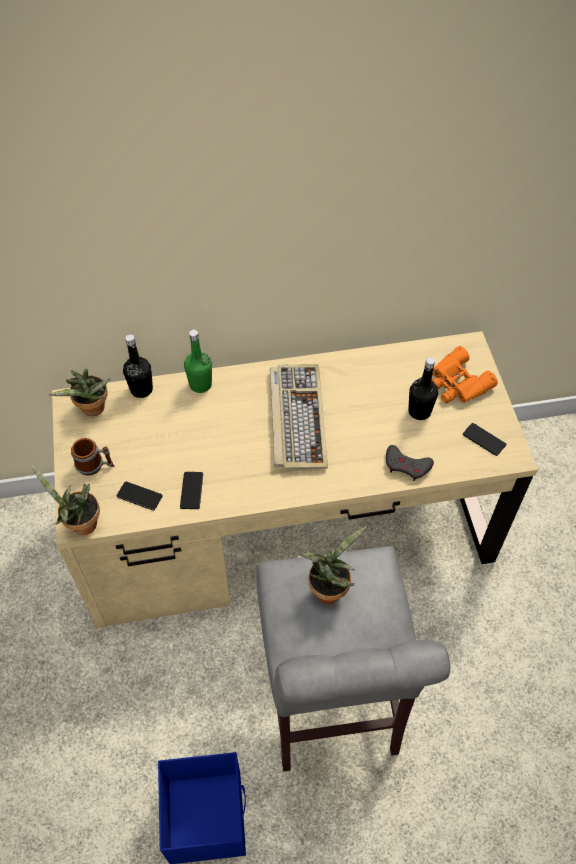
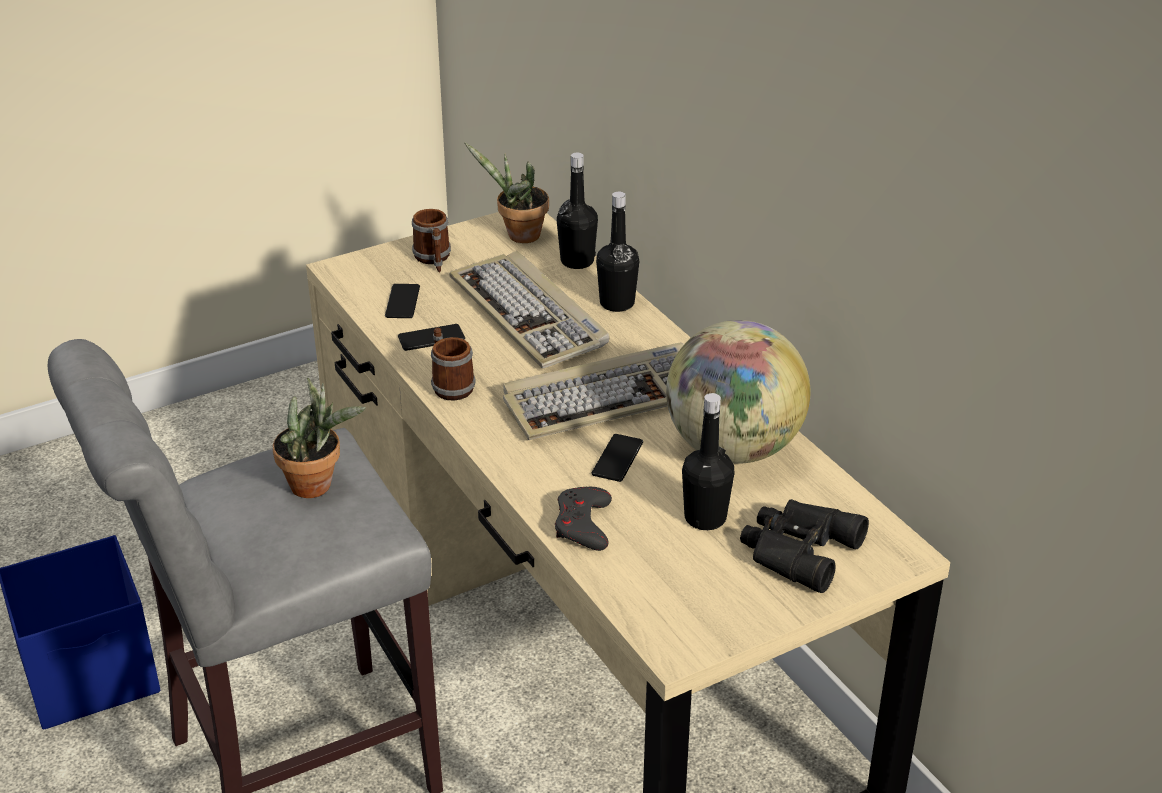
camera: 70 degrees right, 20 degrees down
(80, 524) = (340, 272): potted plant -> none
(190, 431) = (530, 314): none -> keyboard
(200, 384) = (617, 303): green bottle -> black bottle
(248, 493) = (450, 385): none -> mug
(366, 380) = (733, 448): none -> globe
(456, 384) = (796, 550): orange binoculars -> black binoculars
(484, 439) = (691, 604): phone -> phone (617, 458)

